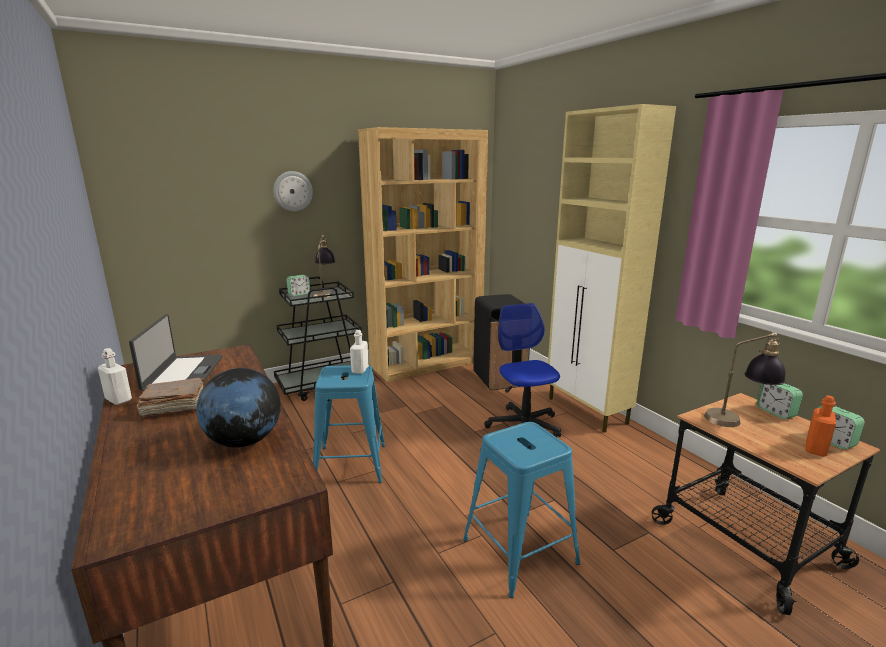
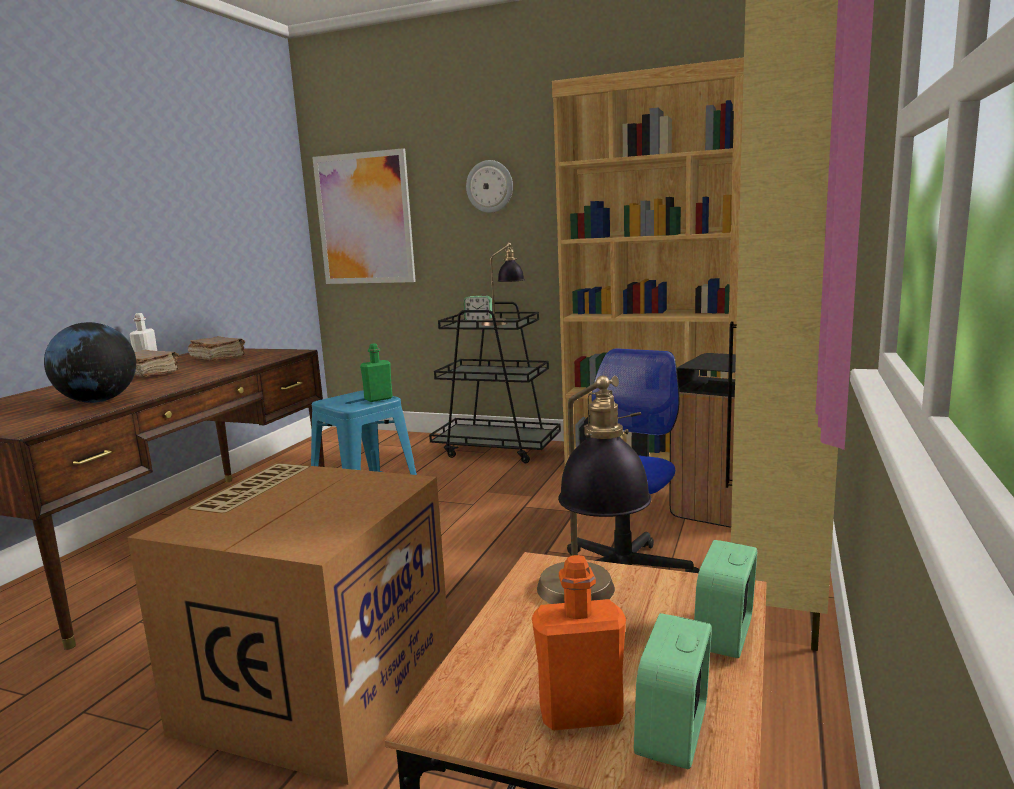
camera: 50 degrees right, 5 degrees down
(168, 217) = (364, 219): none -> picture
(183, 374) = (218, 358): laptop -> brown book
(360, 370) = (378, 399): white bottle -> green bottle
(520, 551) = (317, 686): blue stool -> cardboard box

